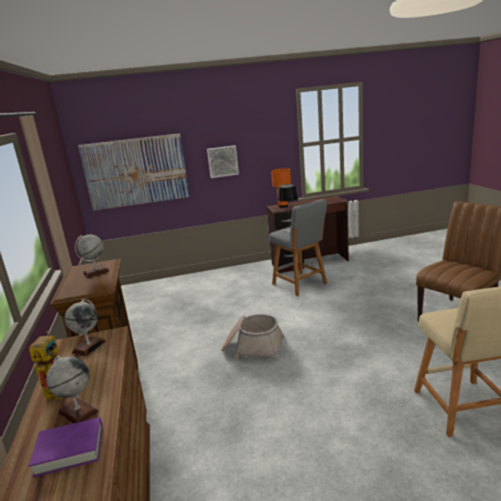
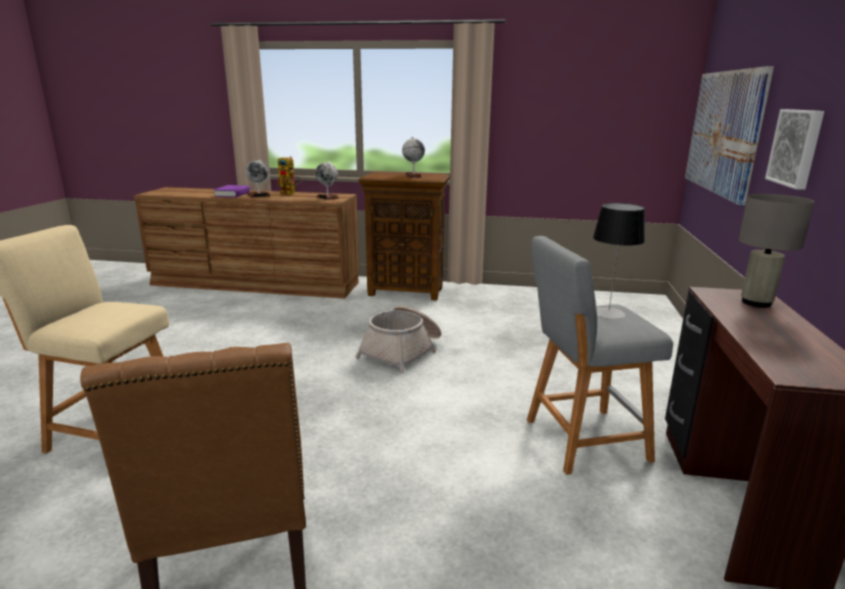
camera: 110 degrees right, 0 degrees up
(283, 206) = (757, 303): orange table lamp -> grey table lamp

